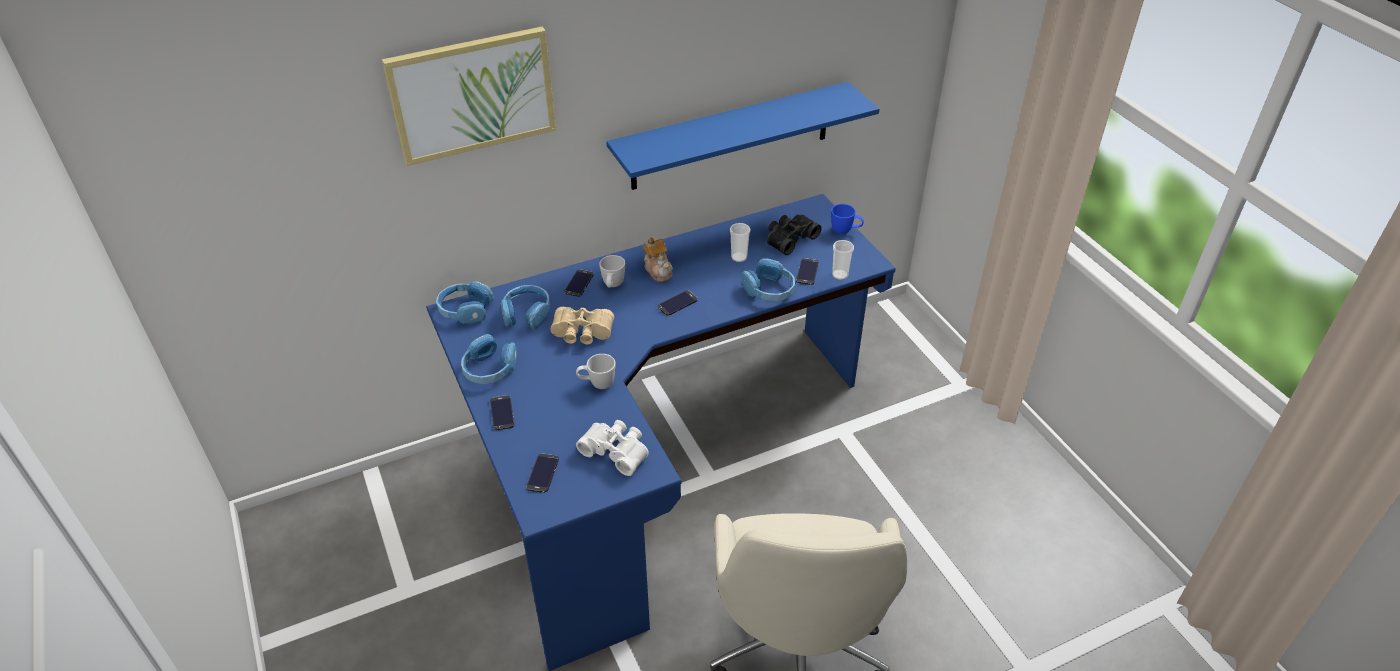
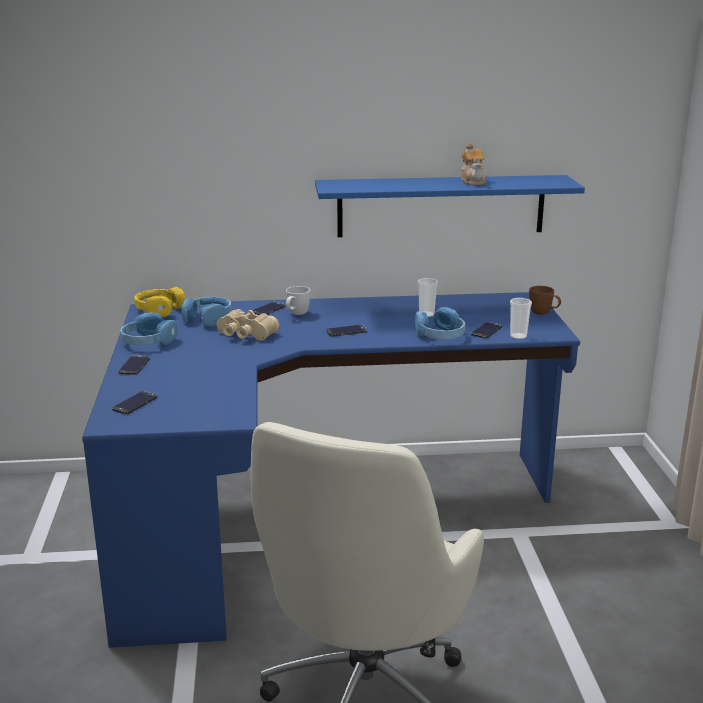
camera: 20 degrees right, 20 degrees down
(465, 310) = (159, 310): blue headphones -> yellow headphones
(472, 94) = (194, 104): picture -> none
(597, 384) = (231, 363): white mug -> none
(616, 451) = (212, 402): white binoculars -> none
(658, 270) = (345, 312): teapot -> teapot (473, 181)
(789, 238) = (484, 311): black binoculars -> none
(845, 231) = (544, 314): blue mug -> brown mug

